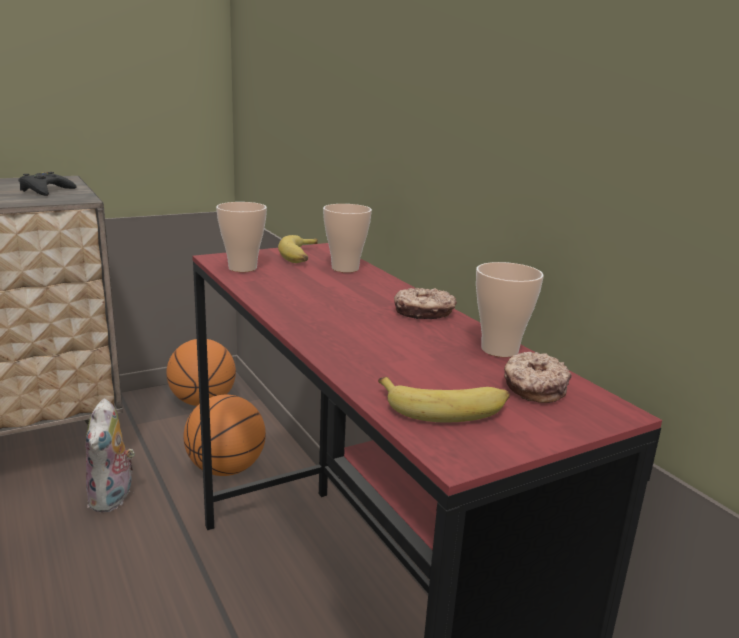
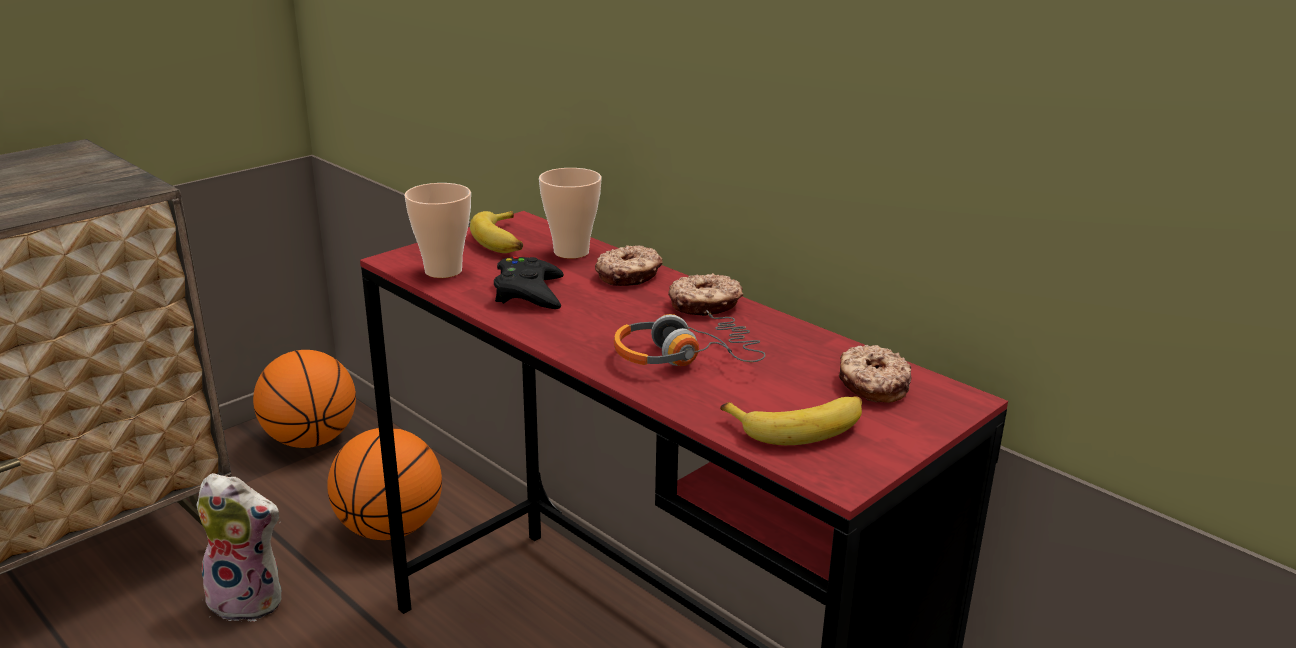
camera: 15 degrees left, 5 degrees up
(46, 190) = (72, 178): black game controller -> black game controller (529, 292)
(113, 498) = (251, 599): plush toy -> plush toy turned 60 degrees counterclockwise
(377, 287) = (629, 276): none -> donut
(381, 343) = (684, 356): none -> headphones
(499, 350) = (814, 343): cup -> none

